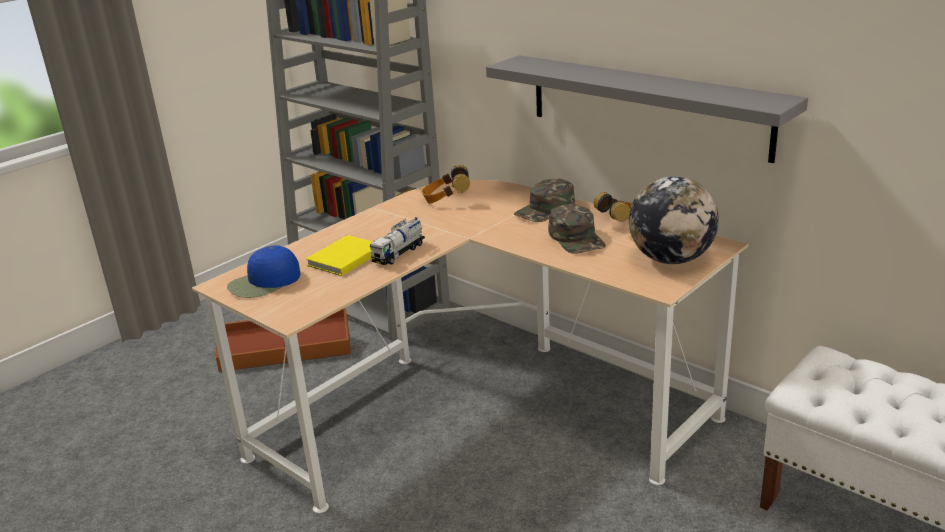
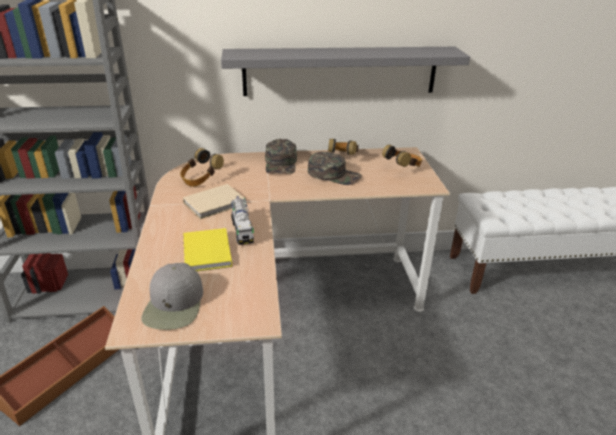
camera: 50 degrees left, 5 degrees up
(264, 282) = (174, 304): blue cap -> grey cap
(421, 224) = (216, 203): none -> beige book
(671, 259) = (402, 168): globe -> headphones

